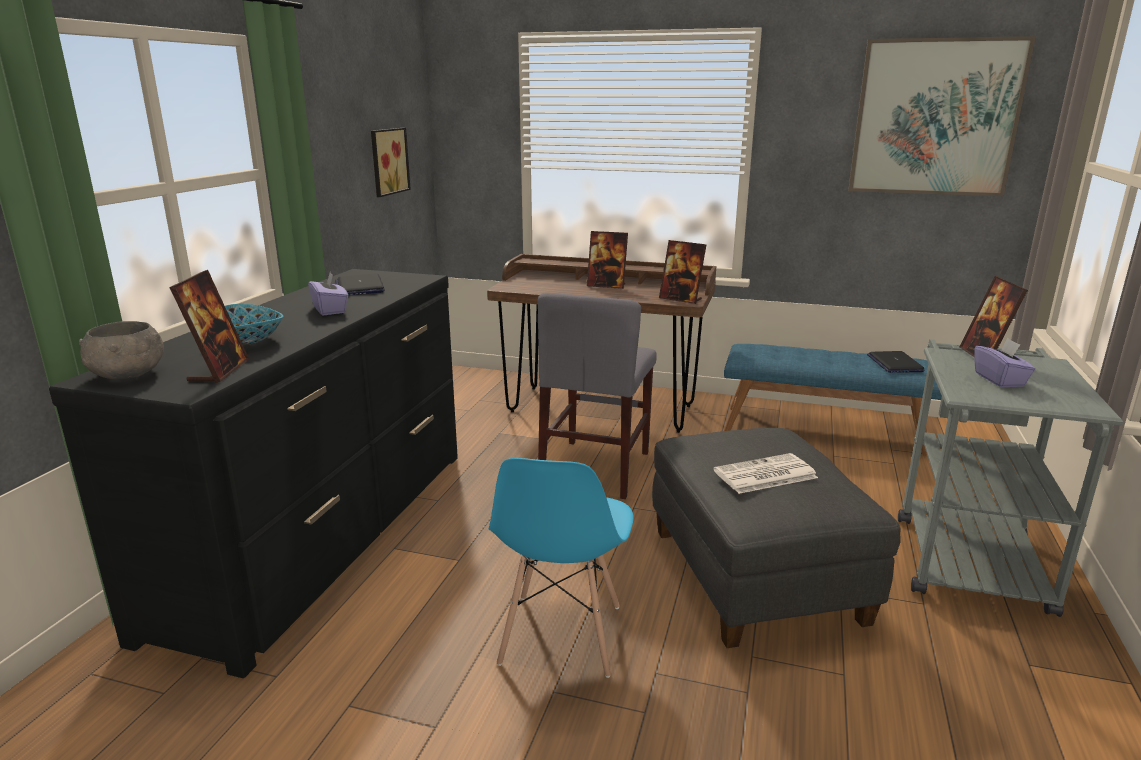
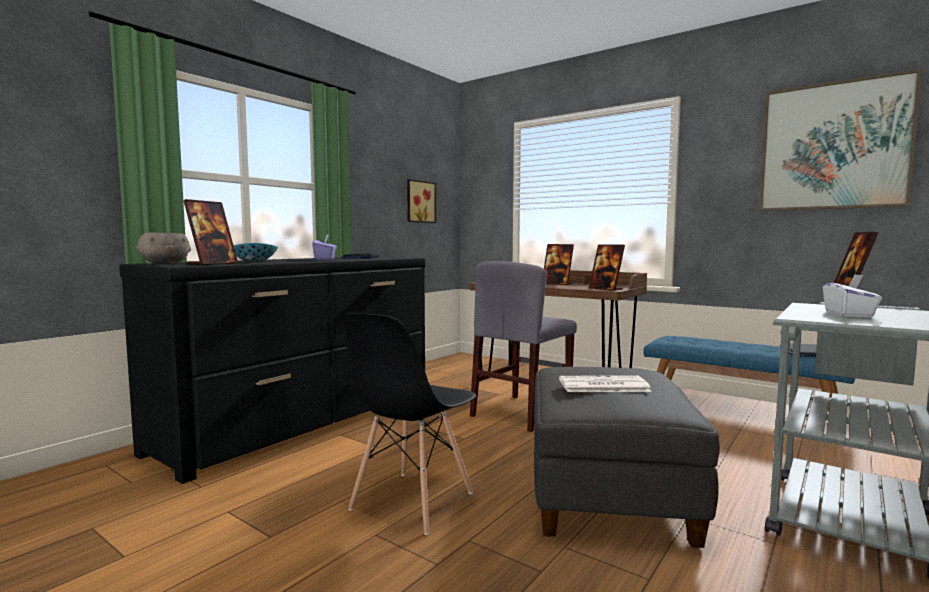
camera: 20 degrees right, 15 degrees down
(560, 635) = (411, 501): blue chair -> black chair
(1000, 380) = (849, 314): purple tissue box -> white tissue box

